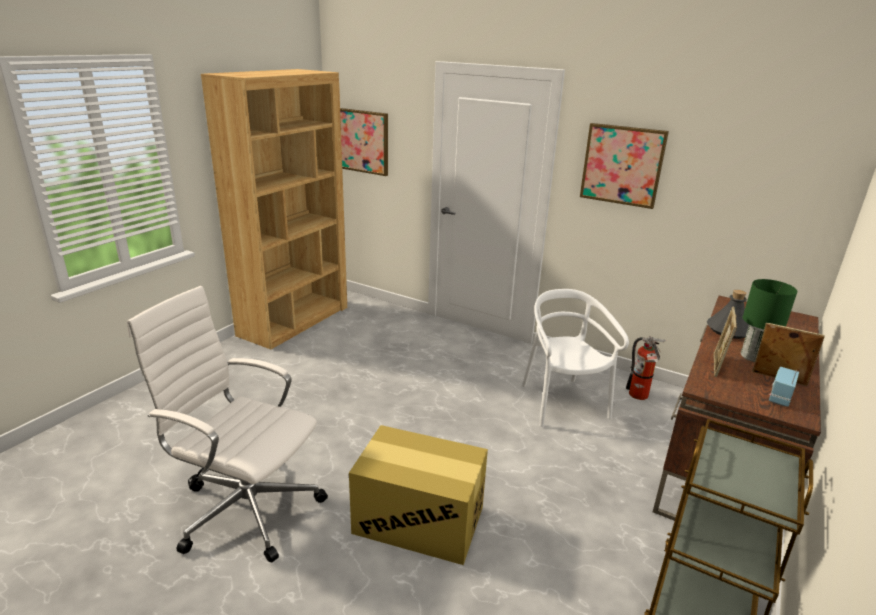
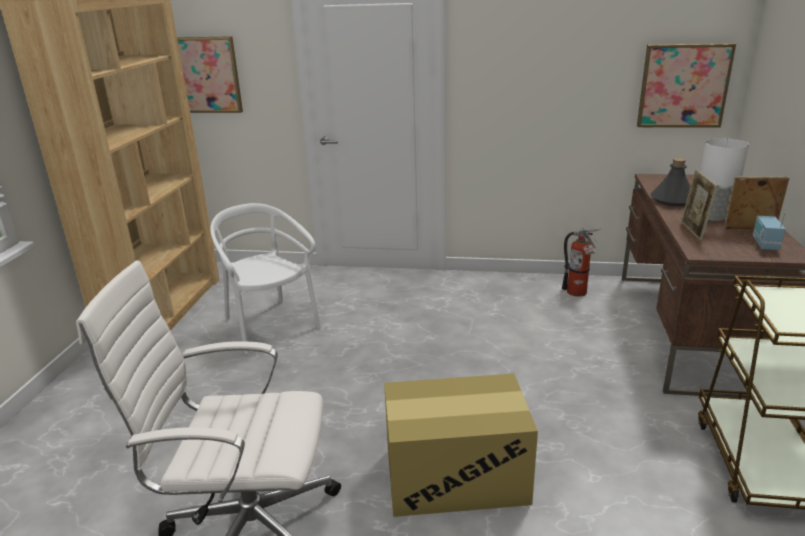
camera: 20 degrees left, 0 degrees up
(562, 403) = (514, 318): white chair -> white chair (269, 325)
(622, 165) = (521, 56): picture -> picture (683, 86)
(753, 356) = (713, 217): green table lamp -> white table lamp

